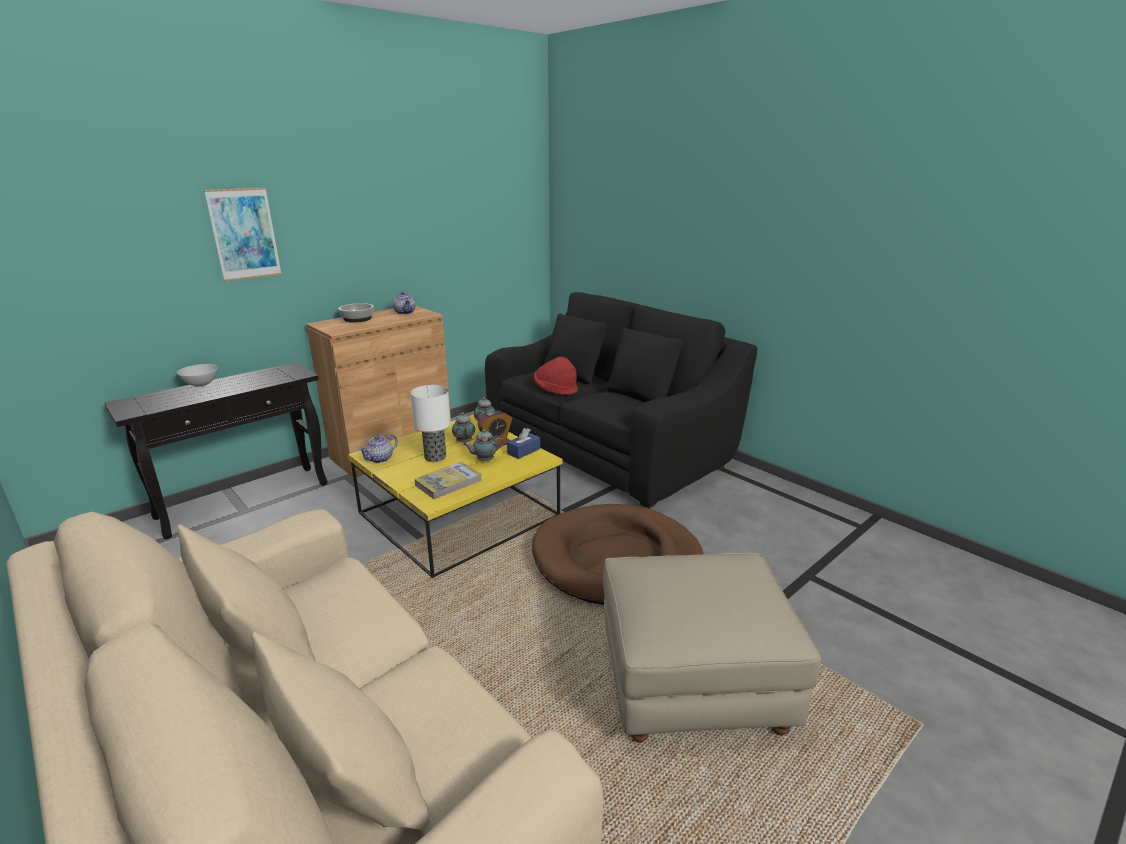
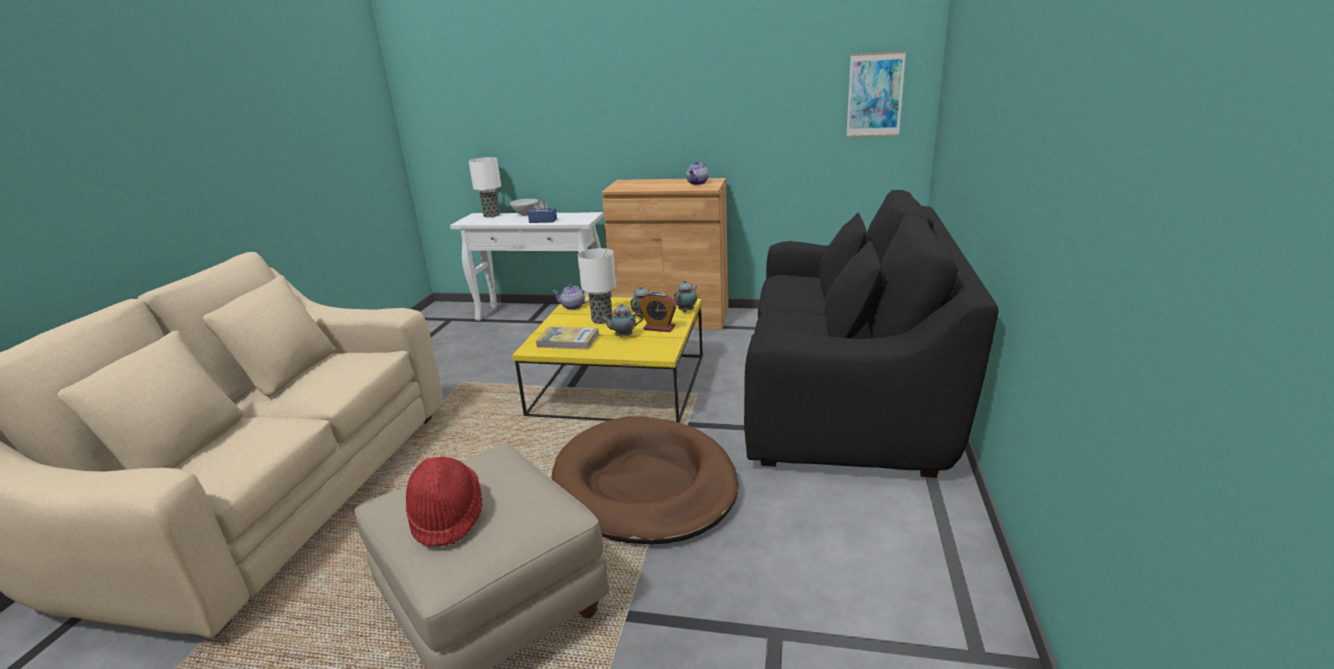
camera: 55 degrees right, 0 degrees up
(149, 397) = (491, 215): none -> table lamp
(244, 234) = (575, 95): picture -> picture (875, 95)
(245, 500) = (542, 314): black console table -> white console table
(358, 319) = (653, 182): bowl -> none
(484, 460) = (623, 336): teapot -> teapot turned 45 degrees counterclockwise
(523, 451) = (662, 342): blue tissue box -> blue tissue box (543, 221)
(555, 390) = (783, 298): red hat -> red hat (447, 516)

